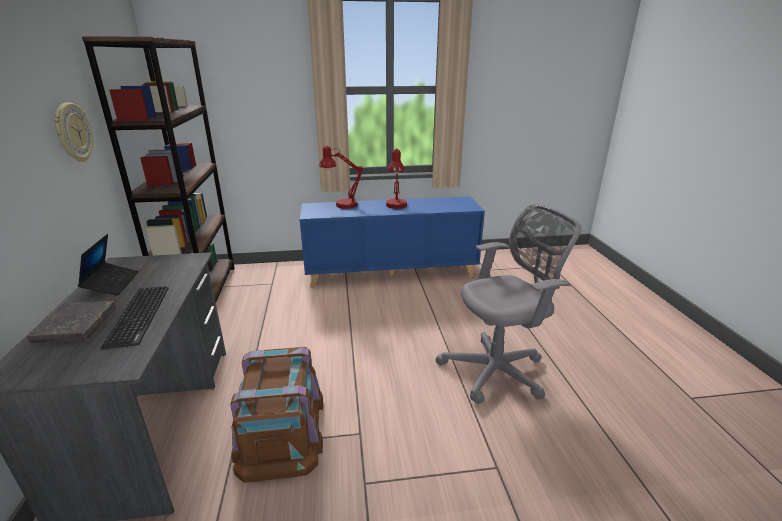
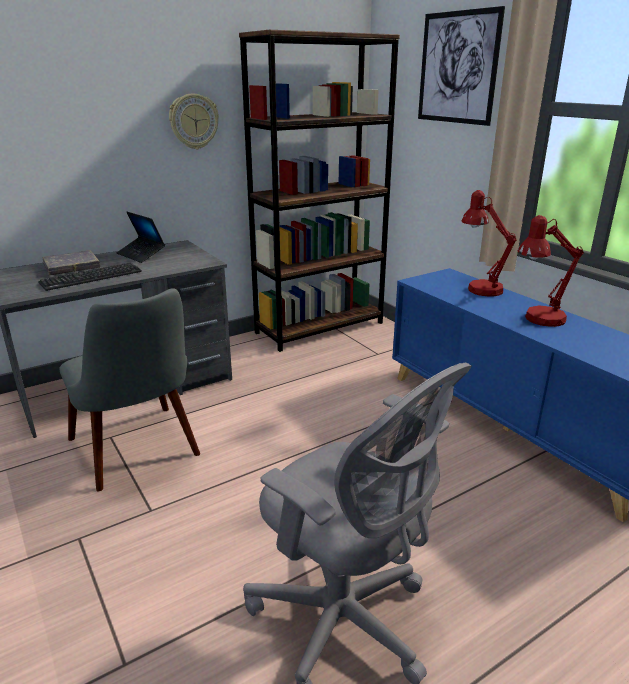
camera: 65 degrees right, 0 degrees up
(112, 283) = (141, 255): laptop -> laptop turned 75 degrees clockwise
(258, 67) = (457, 68): none -> picture
(282, 429) = (141, 454): brown storage box -> grey chair

